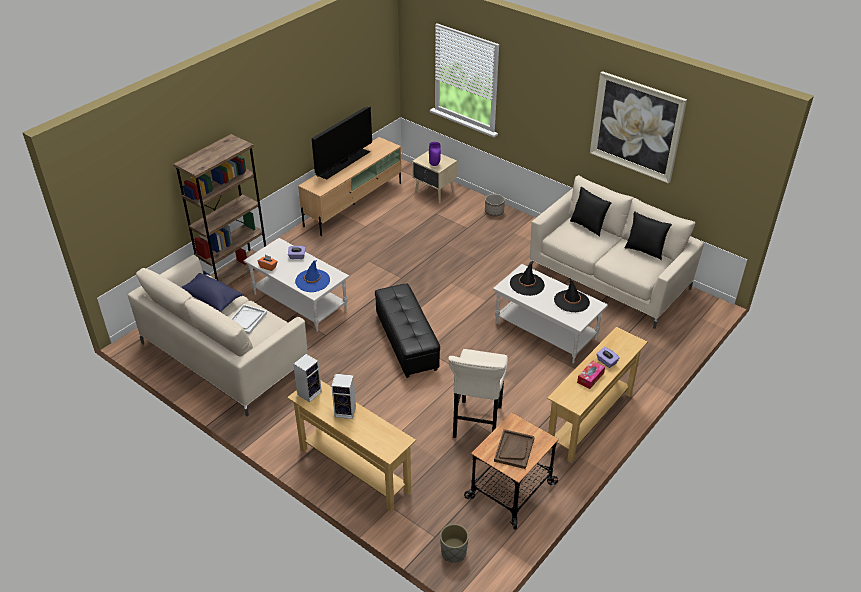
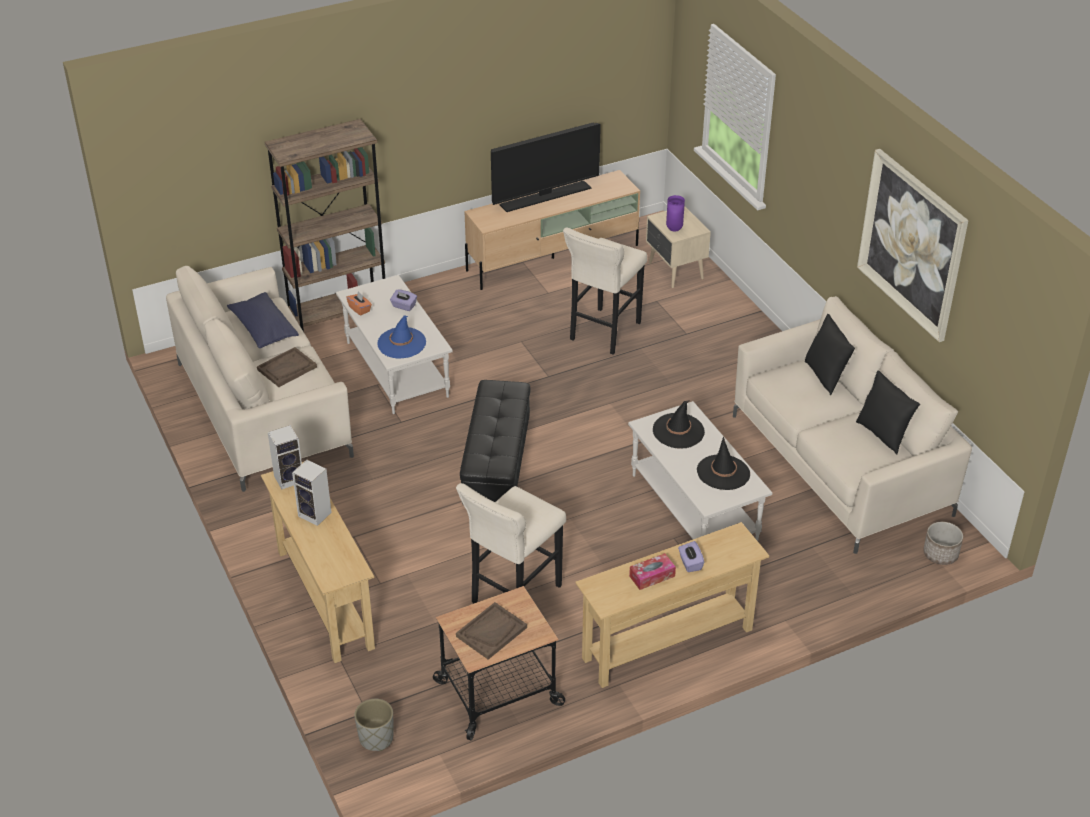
camera: 25 degrees right, 0 degrees up
(246, 320) = (287, 368): white tray -> brown tray
(417, 241) = (603, 333): none -> beige stool
(494, 212) = (741, 322): planter -> planter (941, 554)

